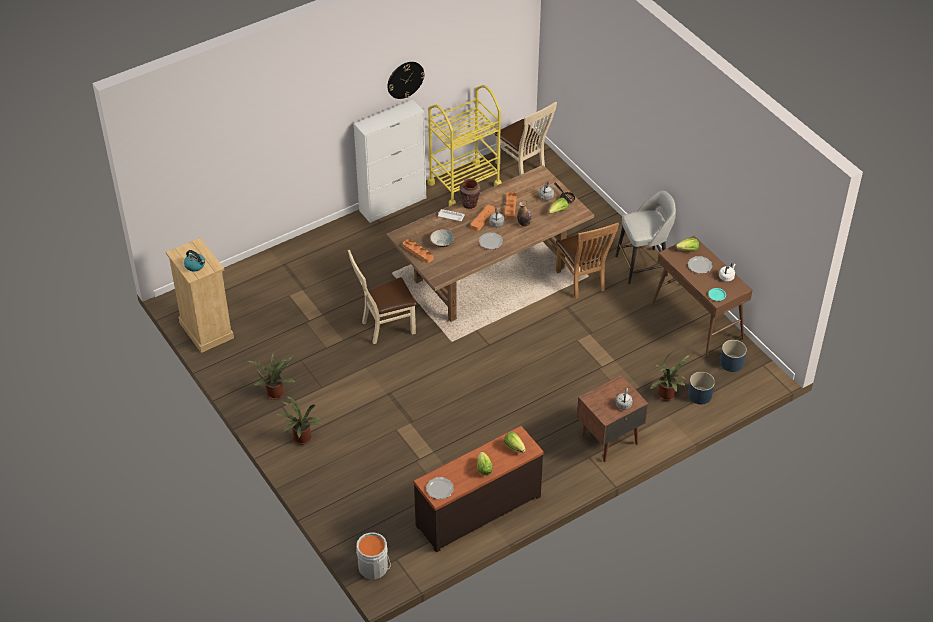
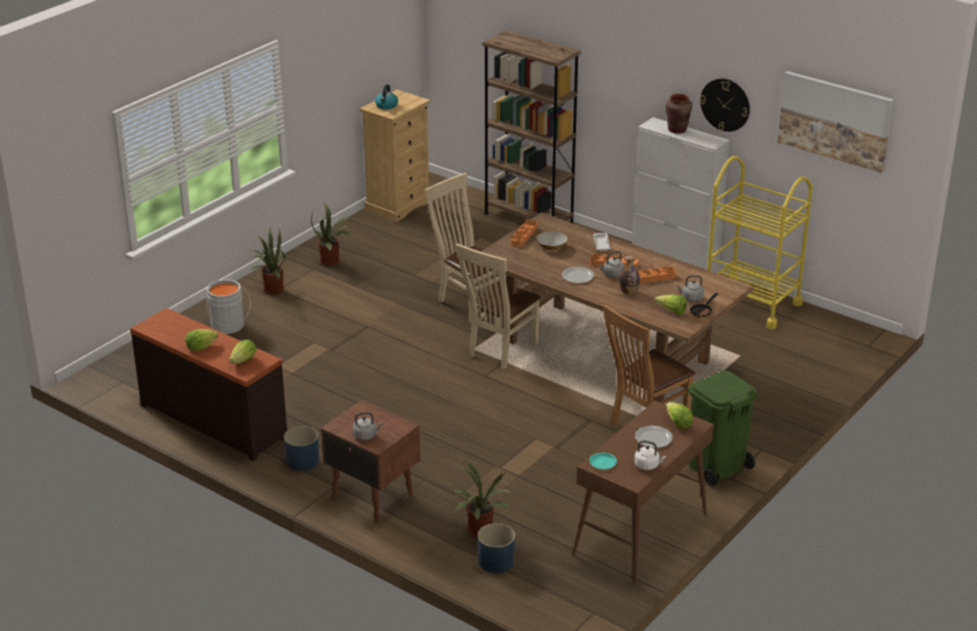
camera: 70 degrees right, 15 degrees down
(276, 259) = (528, 218): none -> brown bookcase
(374, 567) = (107, 371): grey bucket -> grey bucket (228, 326)
(439, 489) = (159, 325): plate -> none
(469, 204) = (634, 251): brown vase -> brown vase (677, 130)
(481, 39) = (835, 120): none -> picture
(523, 168) = (822, 338): beige chair -> beige chair (499, 351)
(643, 266) = (716, 467): grey stool -> green trash can
(731, 363) = (577, 581): blue planter -> blue planter (302, 461)

